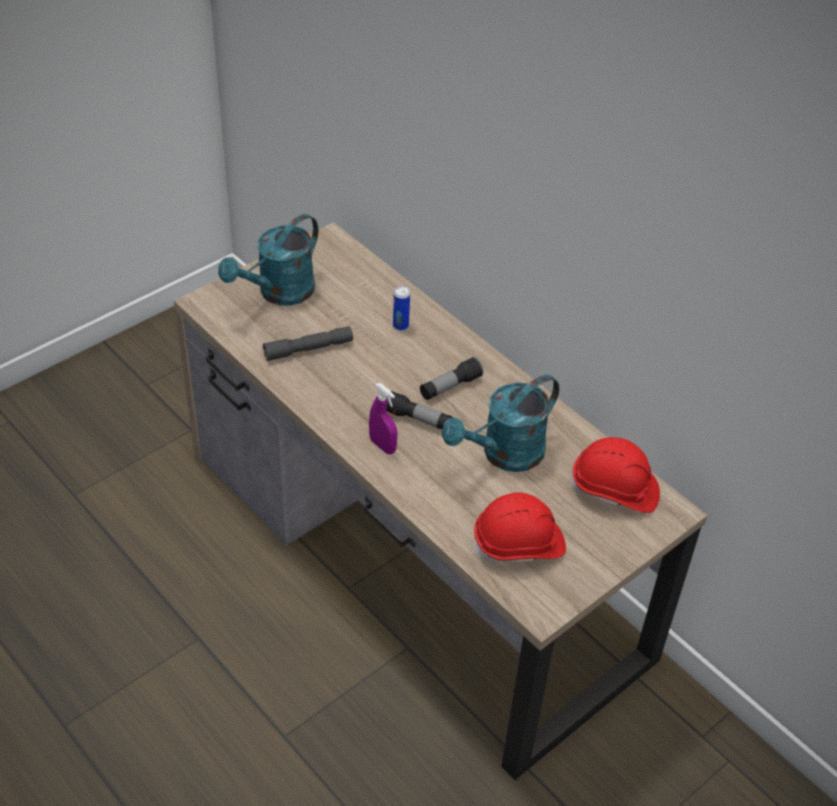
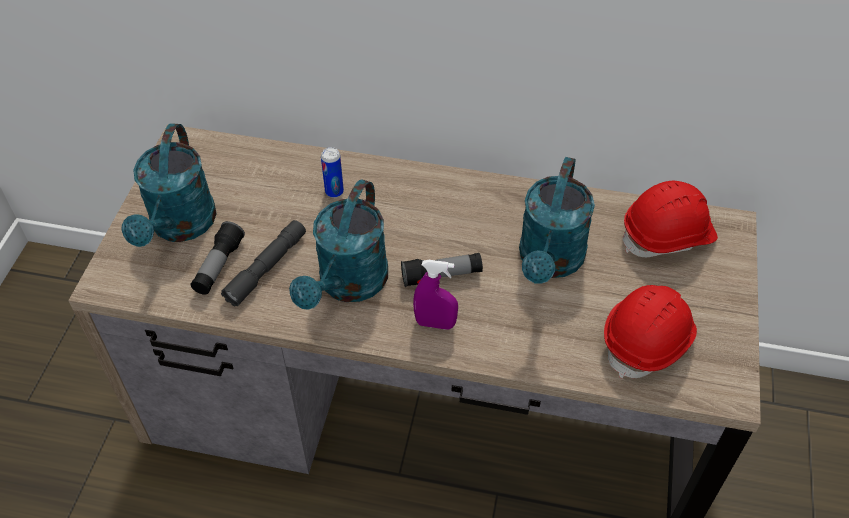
camera: 35 degrees left, 5 degrees up
(350, 390) = (348, 285): none -> turquoise watering can
(450, 387) = (438, 225): flashlight -> flashlight (218, 266)

